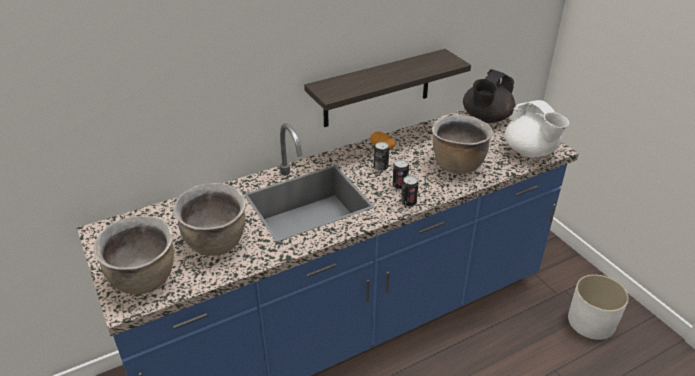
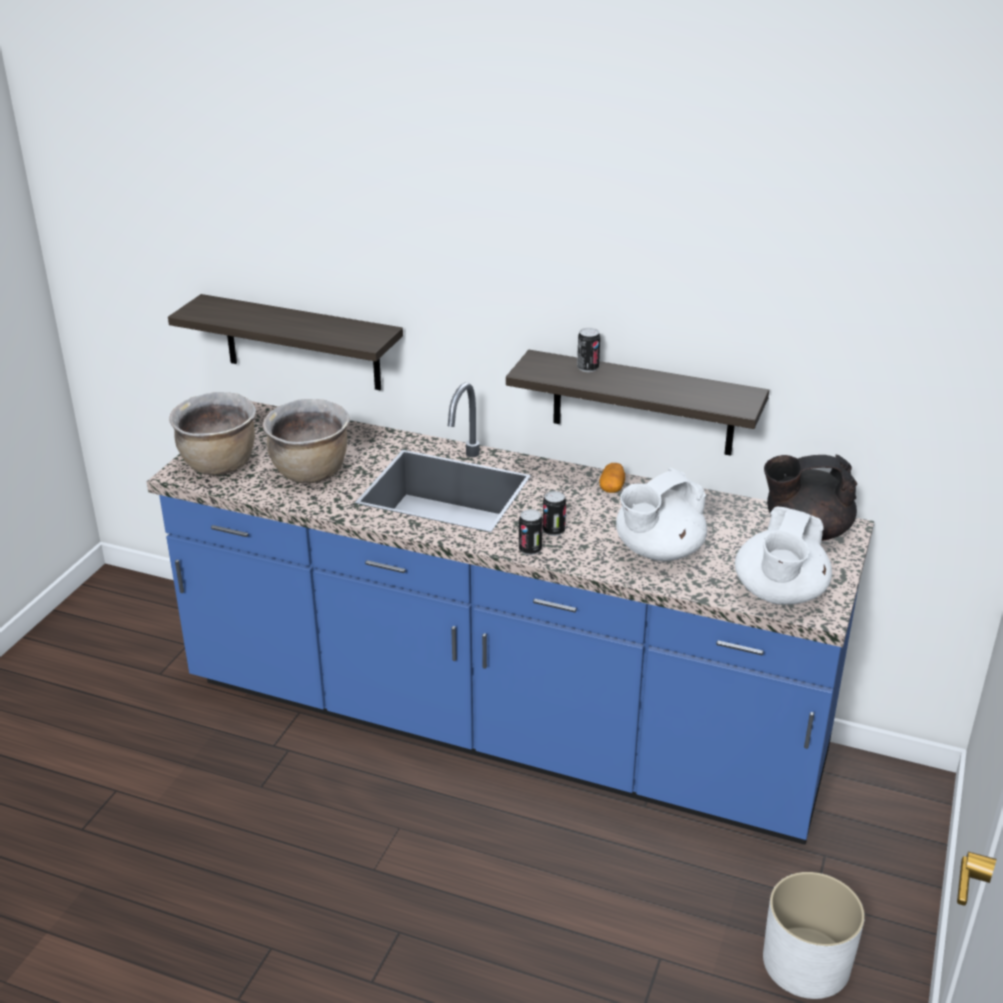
camera: 50 degrees right, 5 degrees down
(121, 157) = (302, 343): none -> shelf
(381, 167) = (570, 504): can -> can (587, 368)
(457, 165) = (657, 551): brown cooking pot -> white teapot

